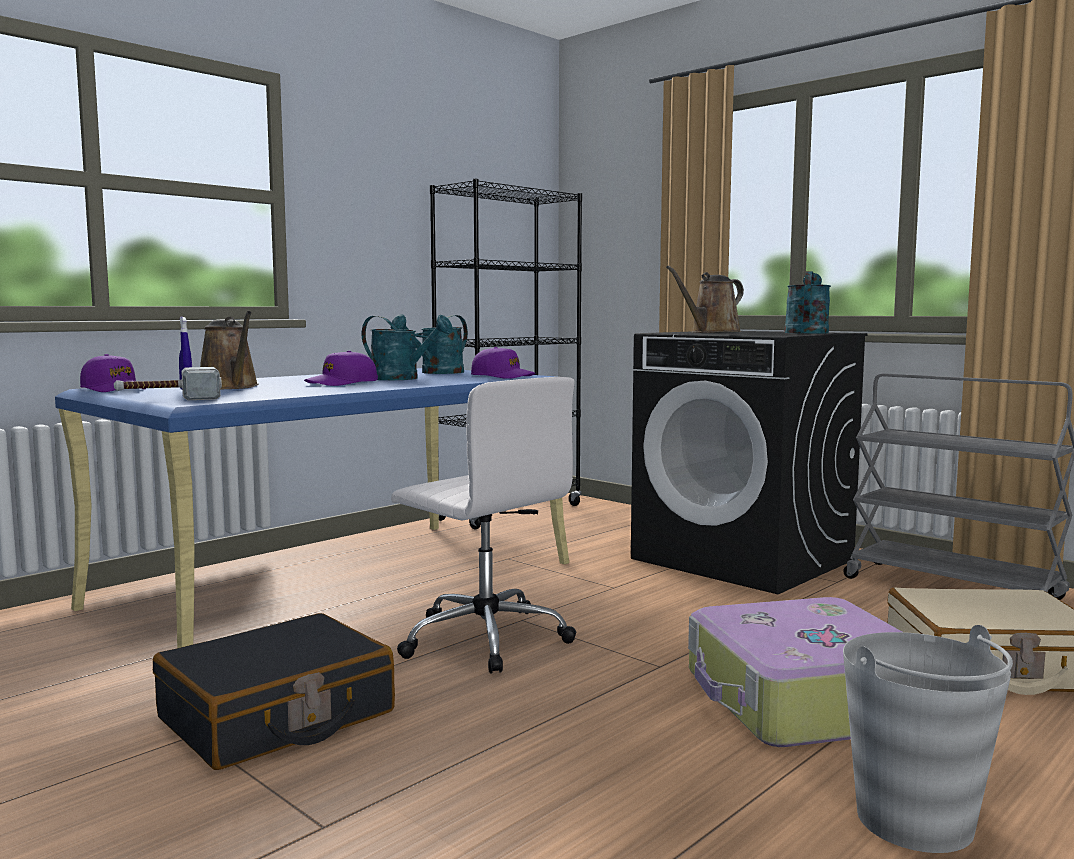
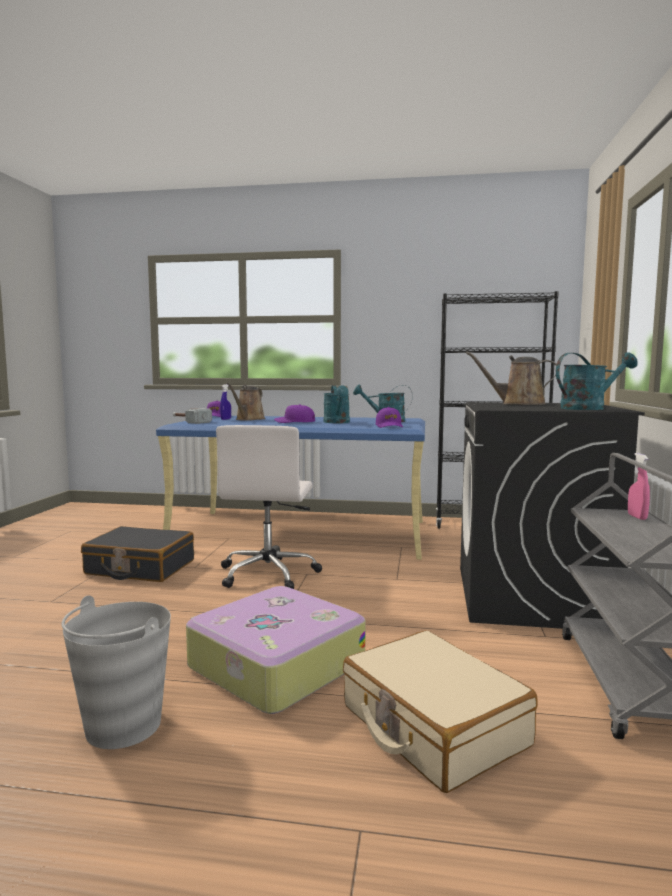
camera: 55 degrees right, 0 degrees up
(908, 433) = (637, 517): none -> pink spray bottle

